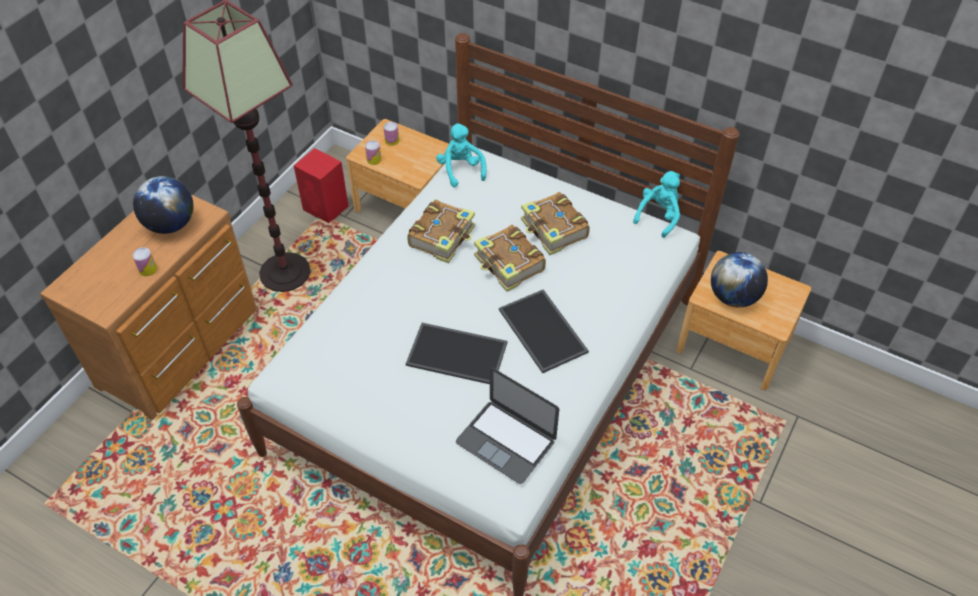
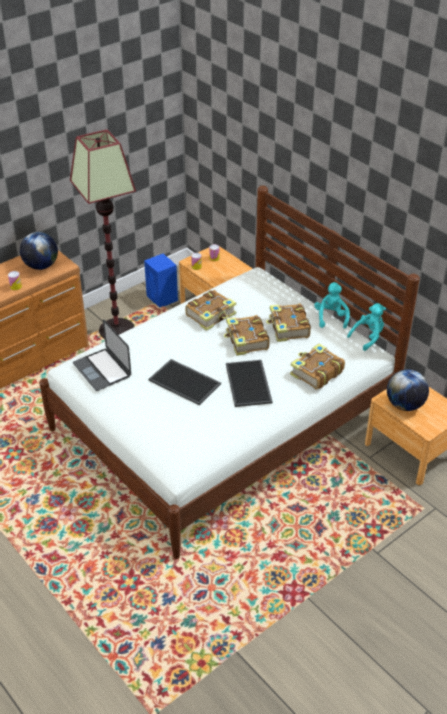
camera: 20 degrees right, 10 degrees down
(326, 208) = (162, 298): red speaker -> blue speaker
(461, 170) = (244, 280): turquoise plush toy -> turquoise plush toy (331, 318)
(506, 441) = (190, 438): laptop -> laptop (102, 369)
(621, 289) = (316, 373): none -> book

